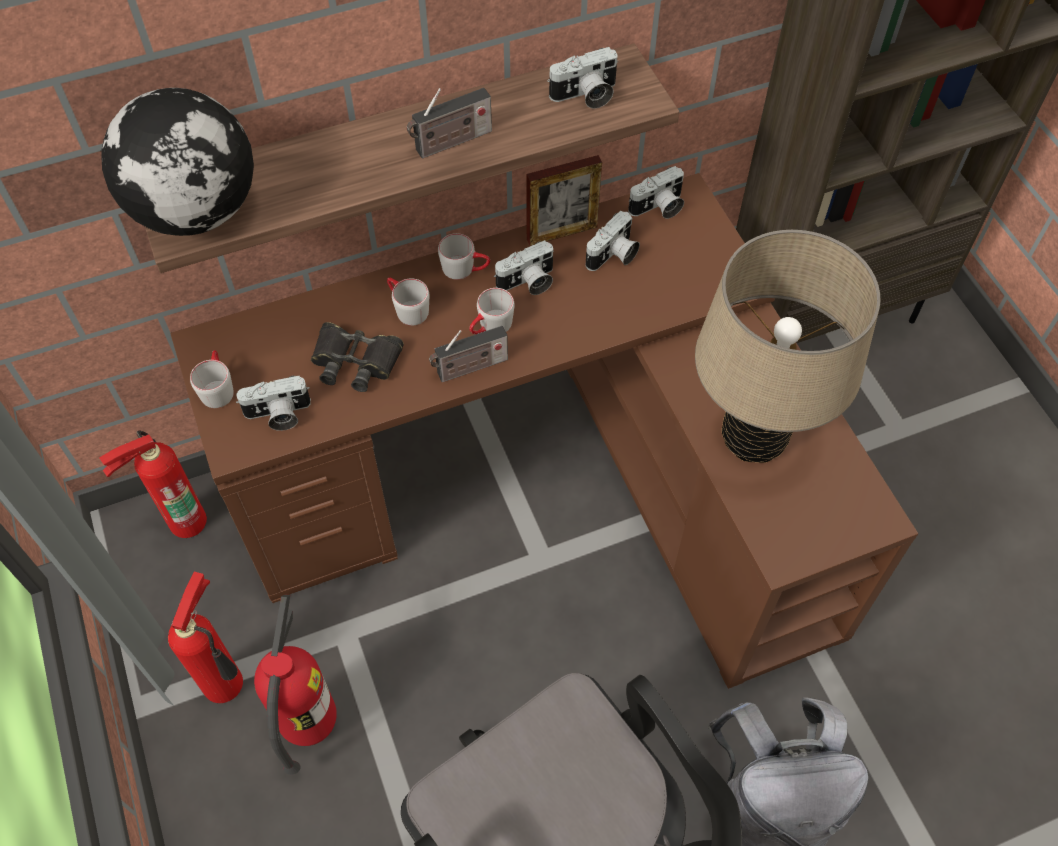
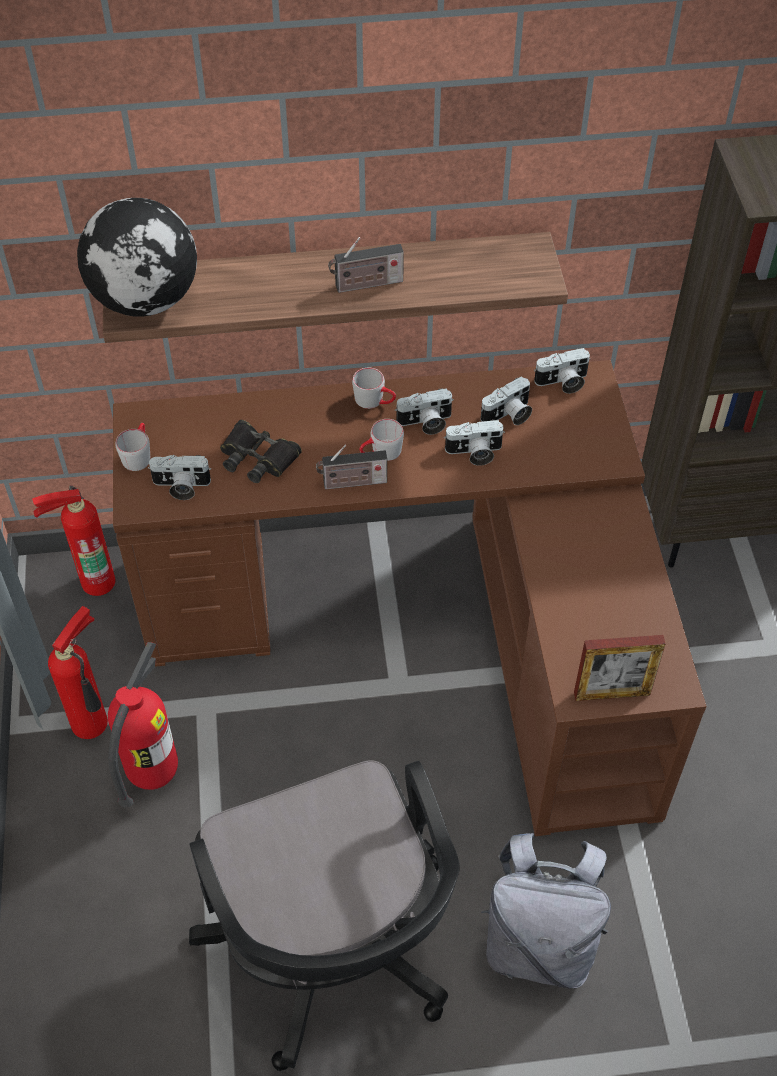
camera: 15 degrees right, 5 degrees down
(407, 308) = (314, 423): grey mug -> none
(562, 233) = (469, 387): picture frame -> picture frame (612, 693)
(585, 96) = (492, 267): camera -> camera (474, 453)
(753, 437) = (585, 594): beige table lamp -> none

